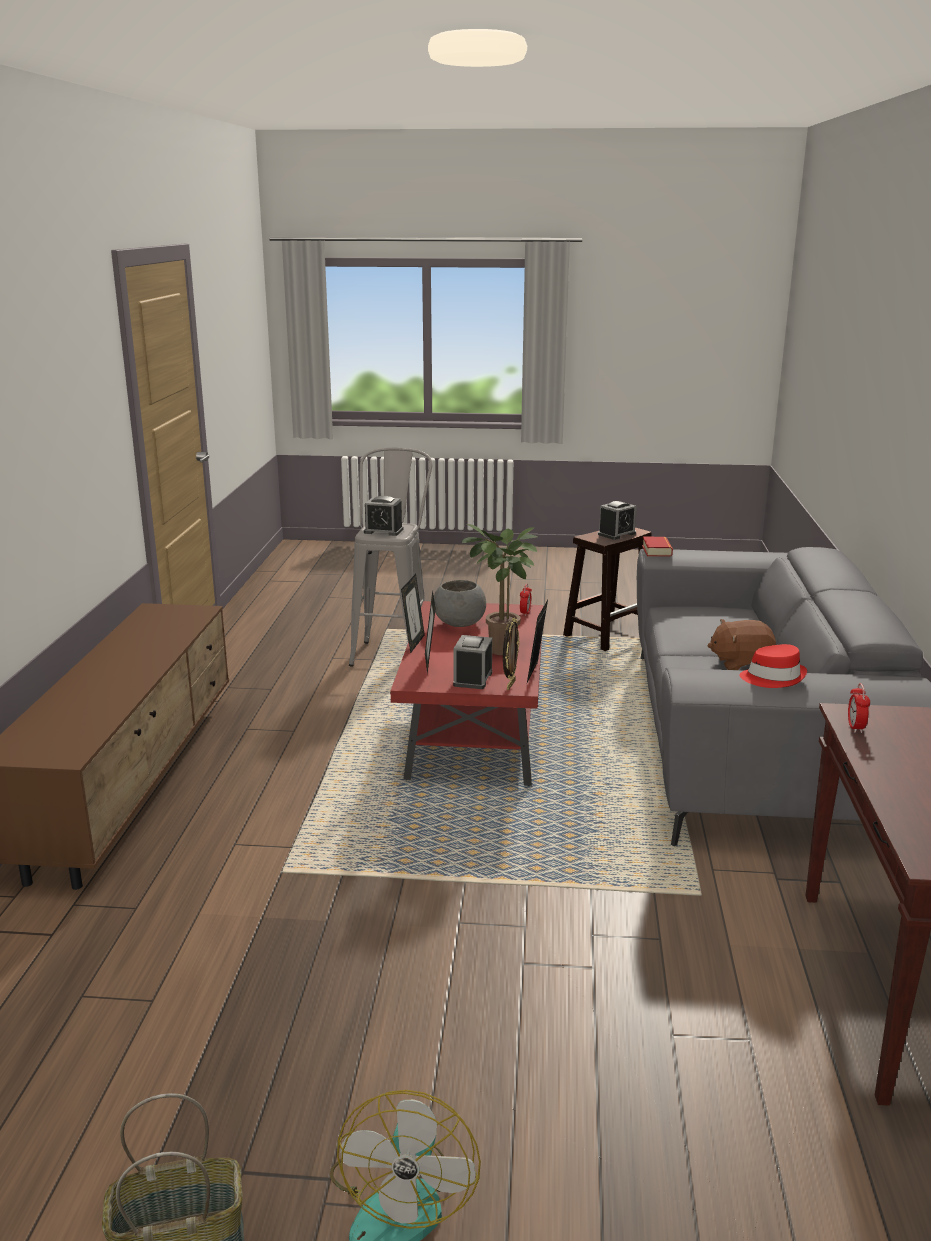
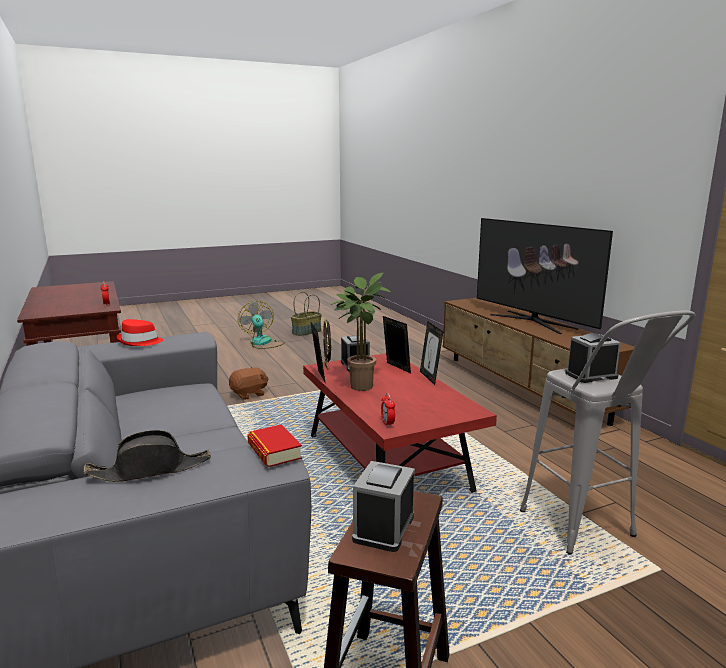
camera: 150 degrees right, 5 degrees down
(114, 668) = (532, 321): none -> television
(459, 624) = (424, 399): grey bowl -> none
(736, 556) = (150, 469): none -> black hat
(740, 663) = (157, 421): brown plush toy -> brown plush toy (249, 394)

